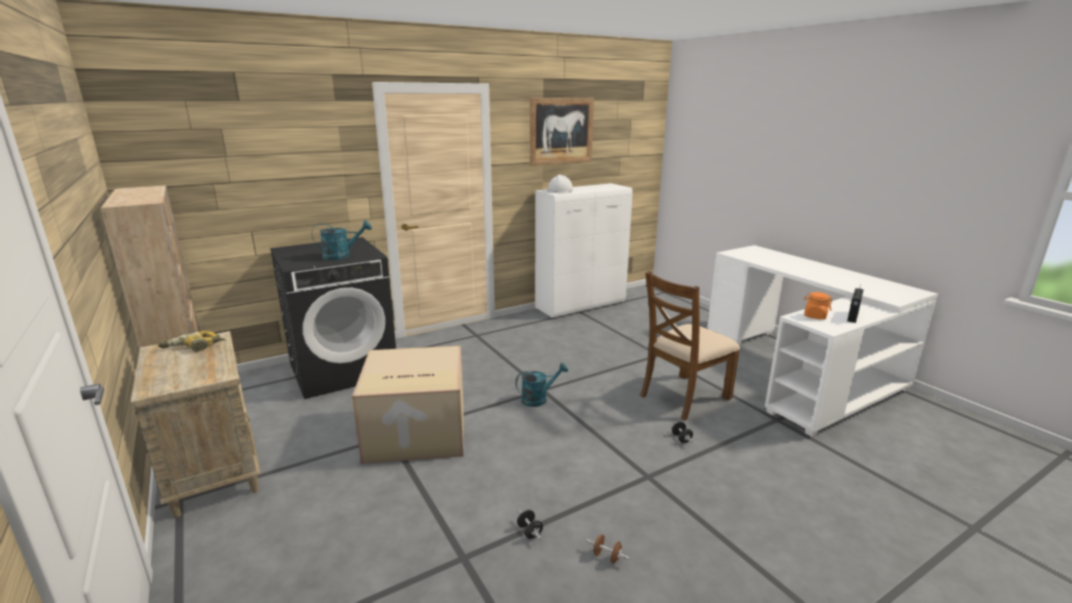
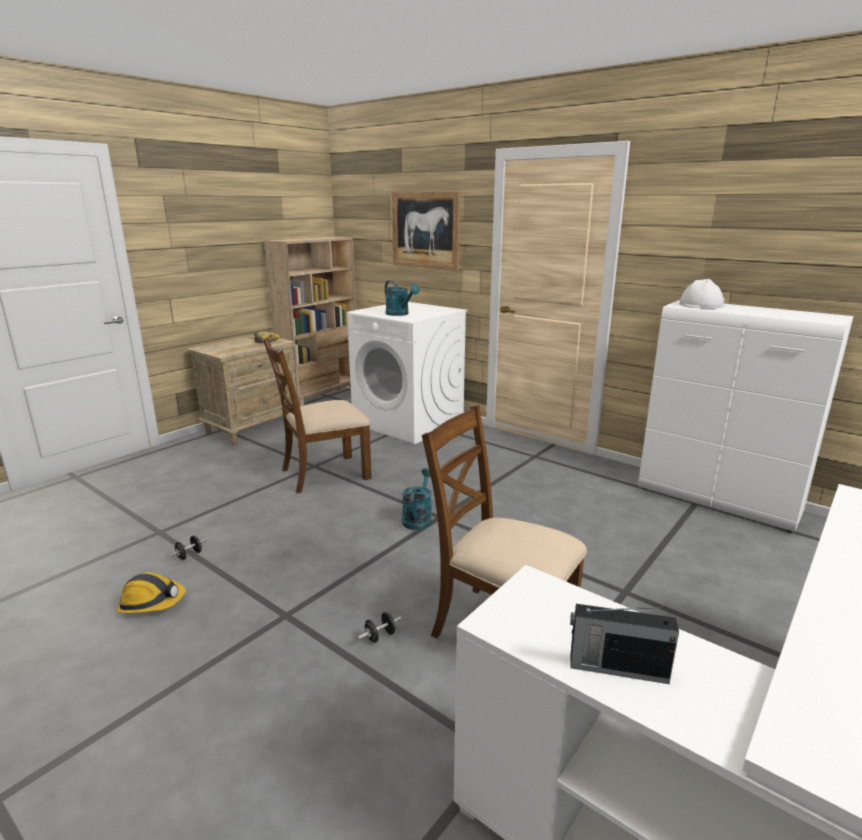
camera: 70 degrees right, 0 degrees up
(344, 369) = (409, 423): black washing machine -> white washing machine
(415, 432) = (324, 473): cardboard box -> brown chair
(538, 399) = (418, 518): turquoise watering can -> turquoise watering can turned 120 degrees counterclockwise
(561, 131) = (748, 211): picture -> picture (425, 230)
(607, 557) = (152, 603): brown dumbbell -> hard hat
(815, 316) = (562, 607): orange jar -> none

